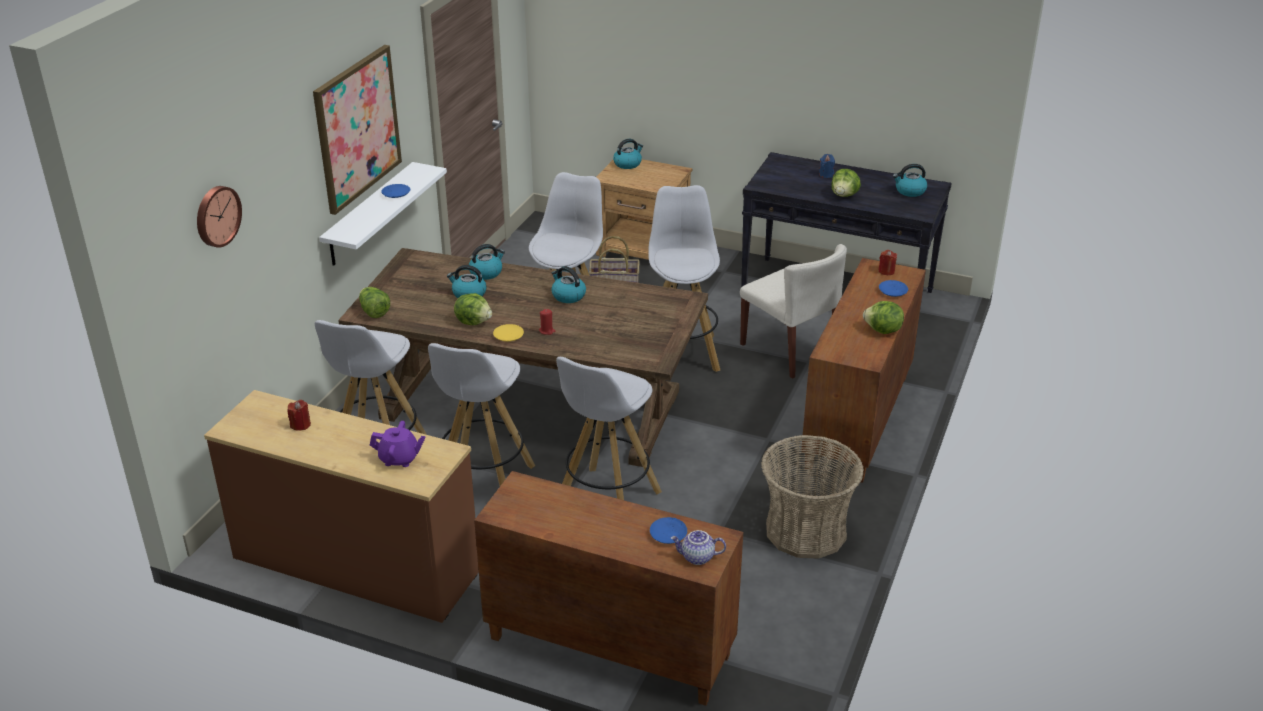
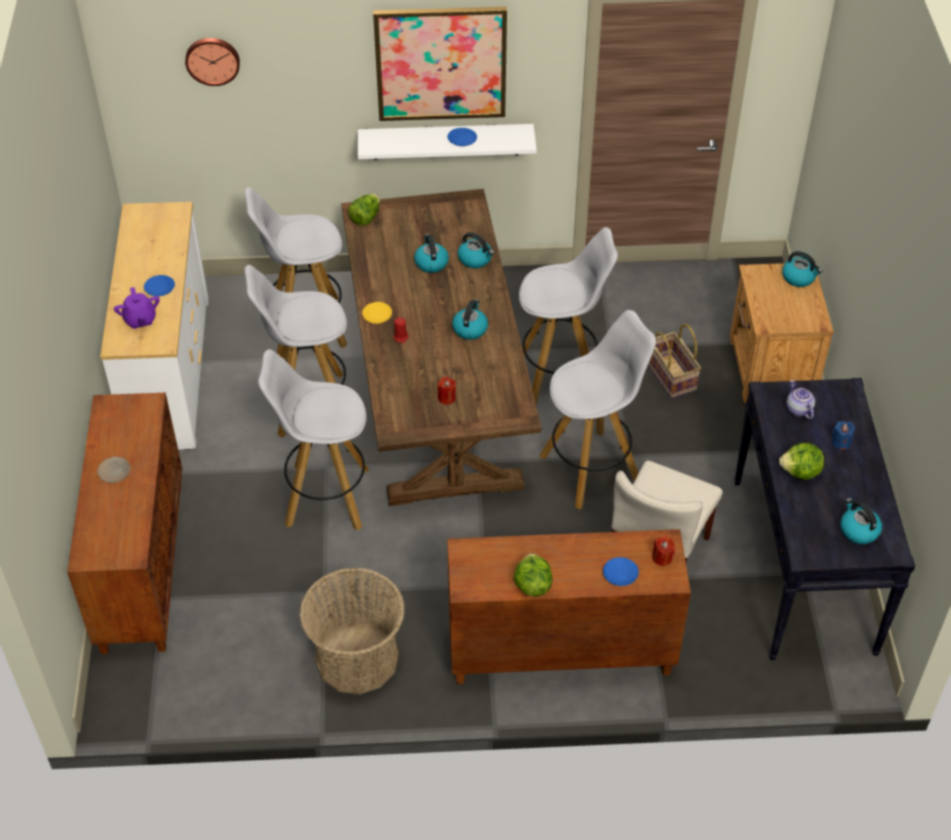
camera: 65 degrees right, 15 degrees up
(300, 425) = (158, 247): red candle -> red candle (446, 398)
(355, 566) = (168, 373): brown dresser -> white dresser
(474, 321) = (387, 284): lettuce -> none
(599, 526) = (115, 472): none -> beige plate
(668, 534) = (122, 520): blue plate -> blue plate (160, 289)
(697, 558) = (99, 548): teapot -> teapot (798, 409)

